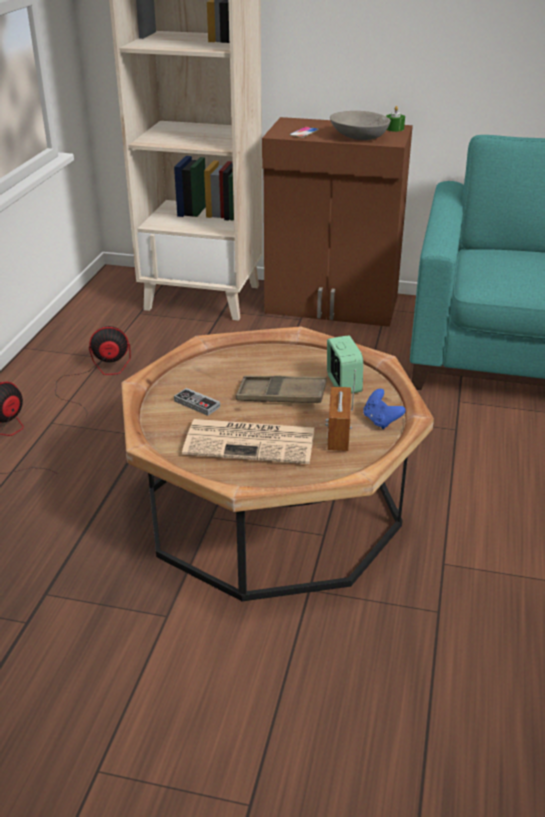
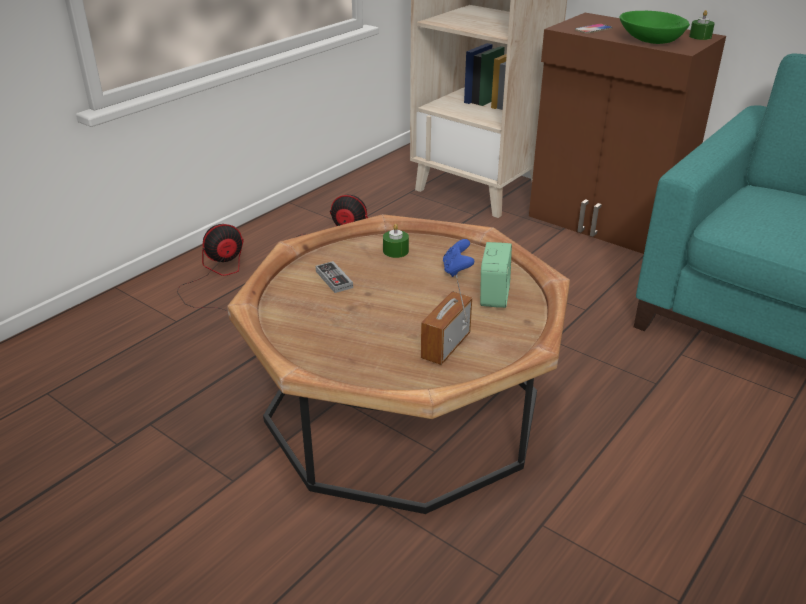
camera: 25 degrees right, 0 degrees up
(230, 366) = (395, 251): none -> green candle
(252, 442) = (354, 329): newspaper -> none
(281, 395) = (421, 291): brown tray -> none
(359, 136) = (650, 39): grey bowl -> green bowl
(380, 421) = (503, 344): blue game controller -> blue game controller (457, 270)

